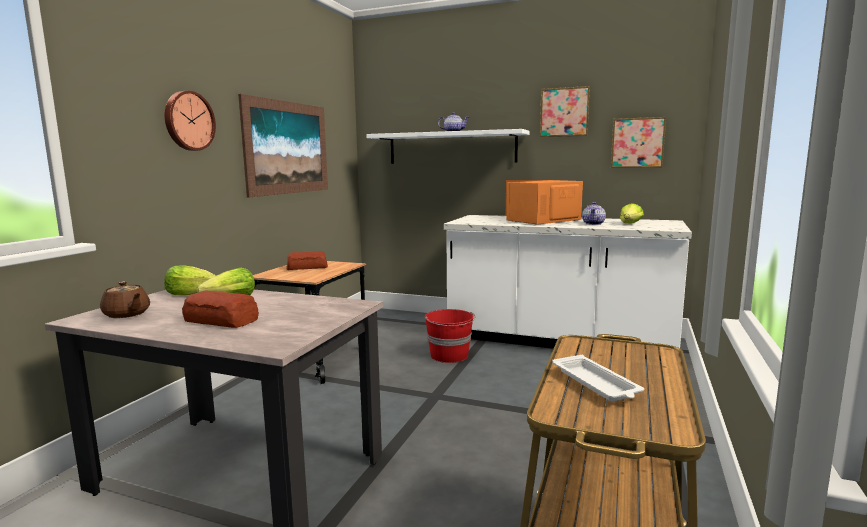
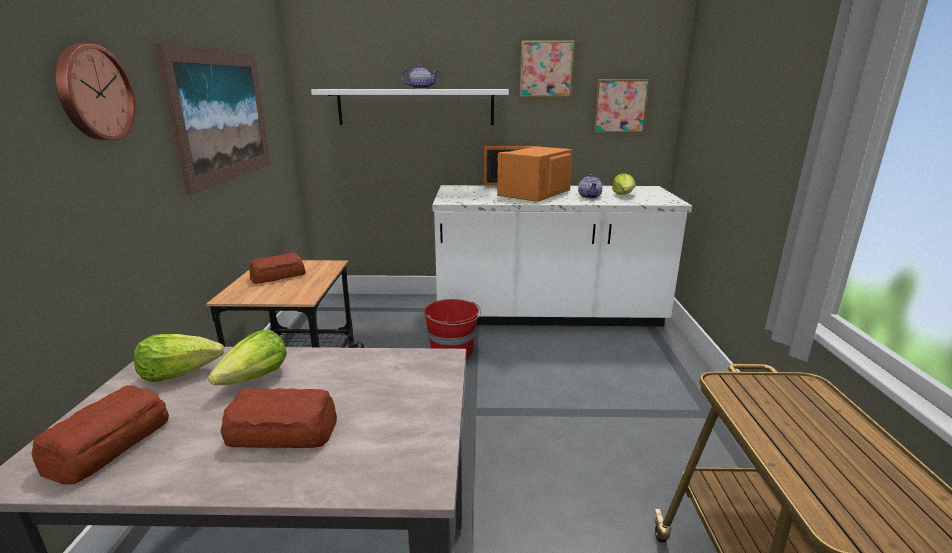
camera: 20 degrees left, 10 degrees up
(127, 314) = (107, 445): brown teapot -> bread
(596, 383) = (821, 460): white tray -> none

